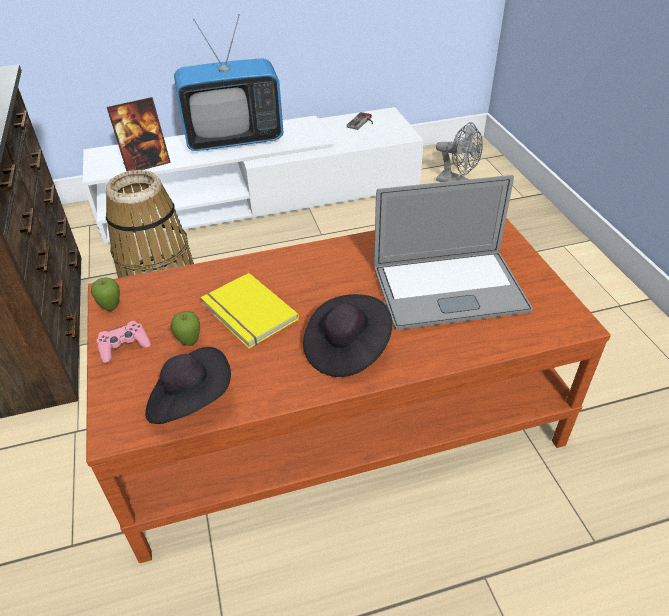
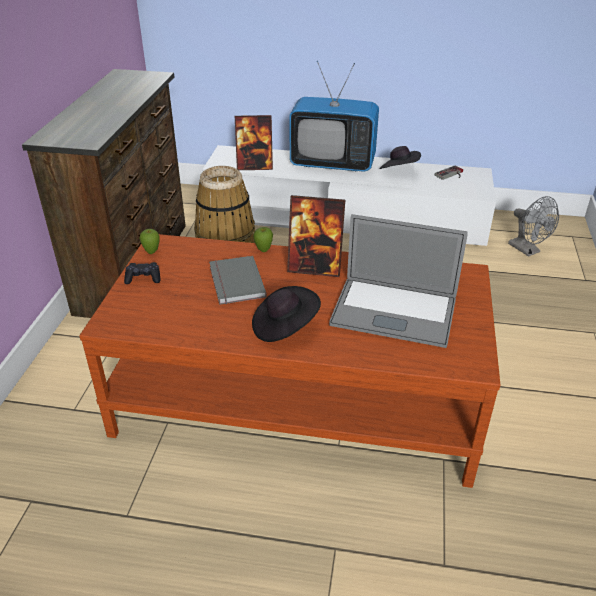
camera: 25 degrees right, 5 degrees down
(124, 347) = (143, 278): pink game controller -> black game controller
(190, 342) = (185, 289): apple -> apple (263, 250)
(191, 400) = (160, 323): black hat -> black hat (399, 170)
(247, 313) = (235, 282): yellow book -> grey book
(327, 265) = (315, 268): none -> picture frame

